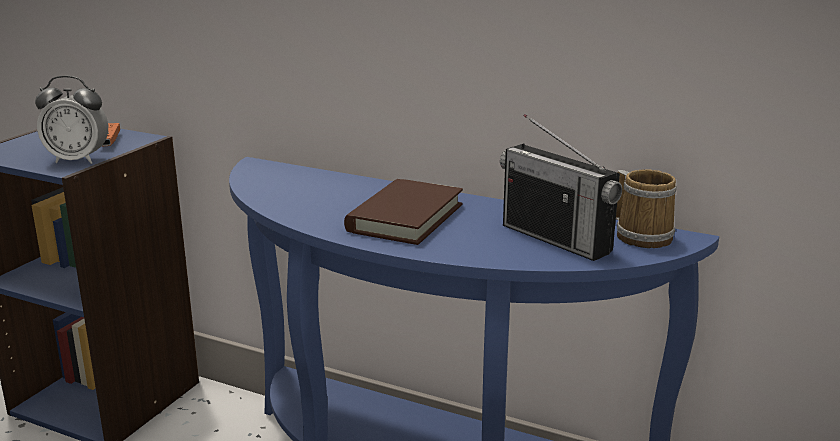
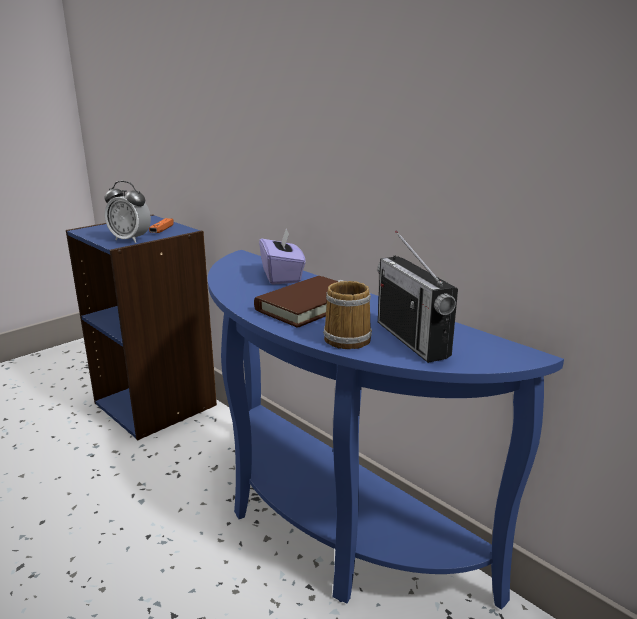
camera: 20 degrees right, 0 degrees up
(338, 185) = (282, 276): none -> purple tissue box
(642, 235) = (490, 347): mug -> mug (348, 337)

